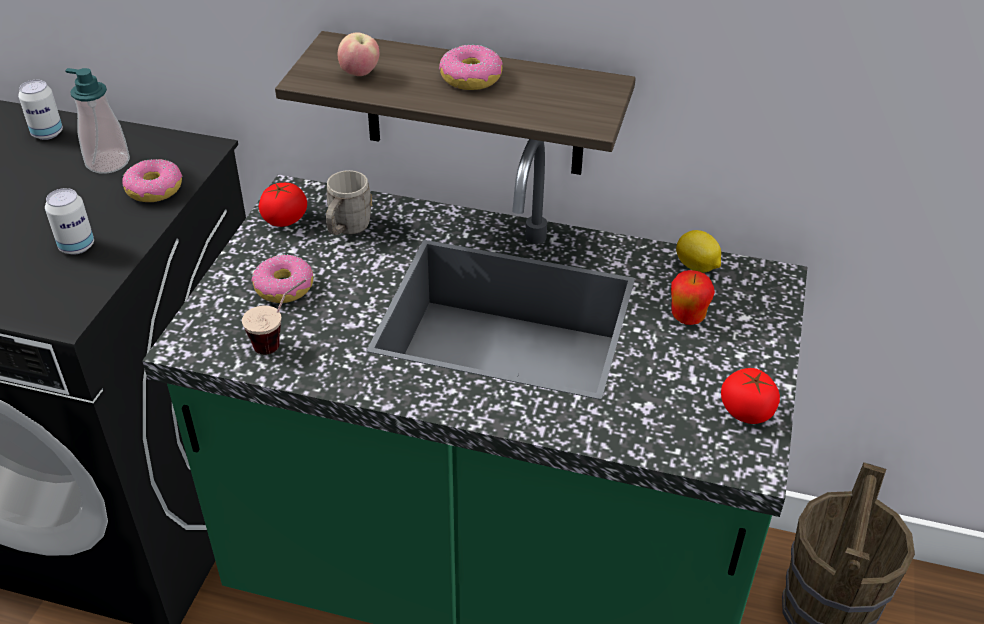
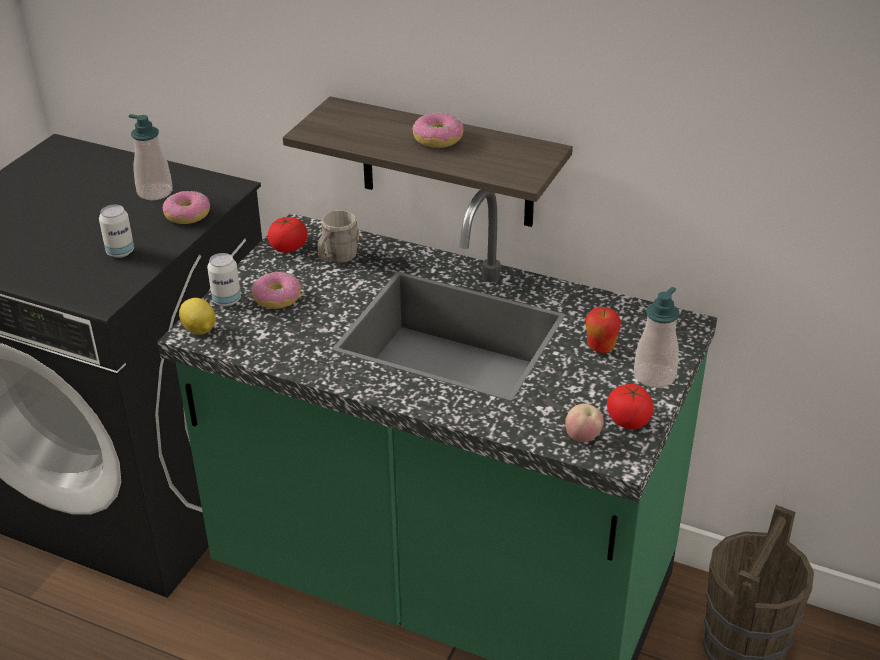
camera: 10 degrees right, 5 degrees down
(47, 133) = (112, 167): can -> can (227, 300)
(281, 340) = (266, 335): cup -> none
(359, 74) = (350, 130): apple -> apple (582, 437)
(697, 267) = (621, 310): lemon -> lemon (199, 330)
(759, 349) = (654, 376): none -> soap dispenser

